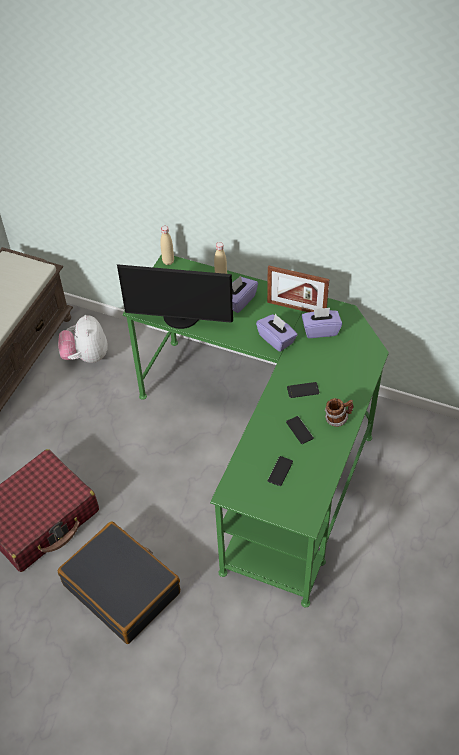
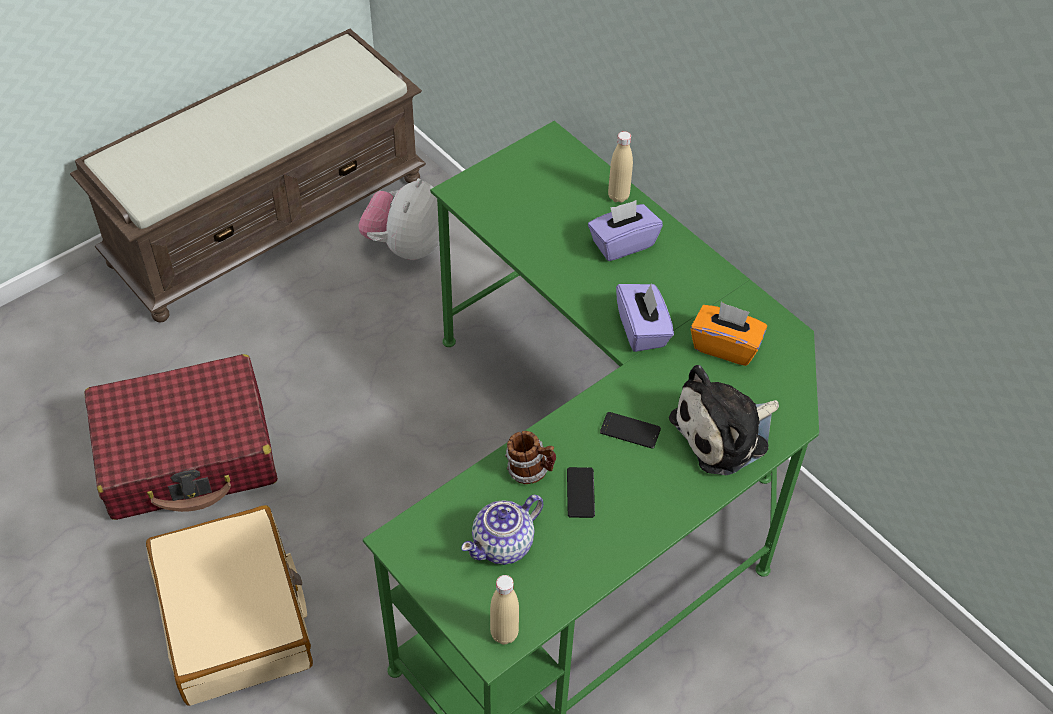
camera: 25 degrees right, 0 degrees up
(122, 588) = (235, 617): black suitcase -> beige suitcase
(168, 261) = (553, 138): beige bottle -> beige bottle (504, 633)
(181, 318) = (514, 232): monitor -> none
(280, 471) = (504, 544): phone -> teapot
(296, 308) = (709, 294): picture frame -> none
(320, 330) = (725, 346): purple tissue box -> orange tissue box
(337, 419) = (656, 503): mug -> mug (530, 471)
(347, 371) = (725, 433): none -> plush toy

